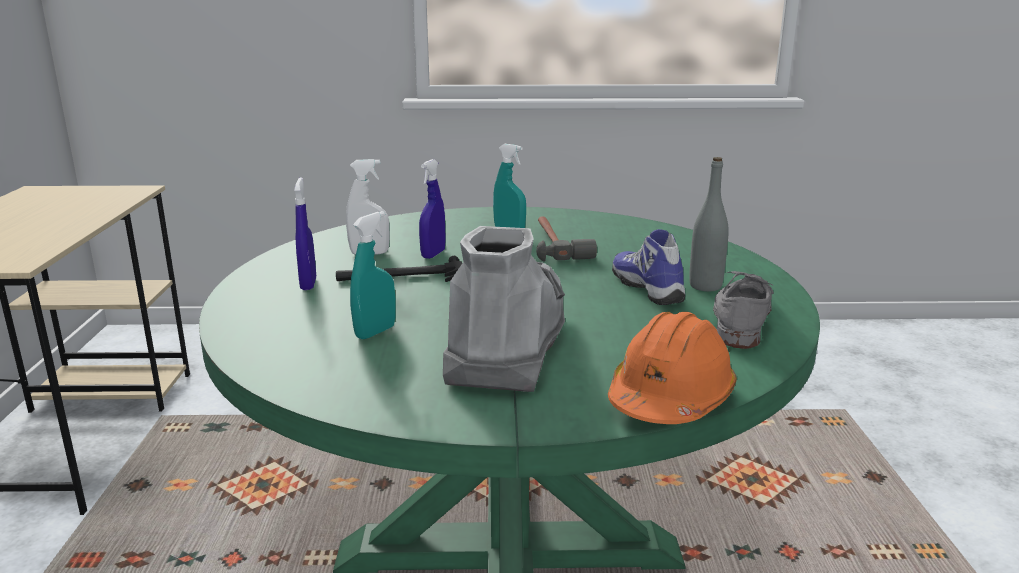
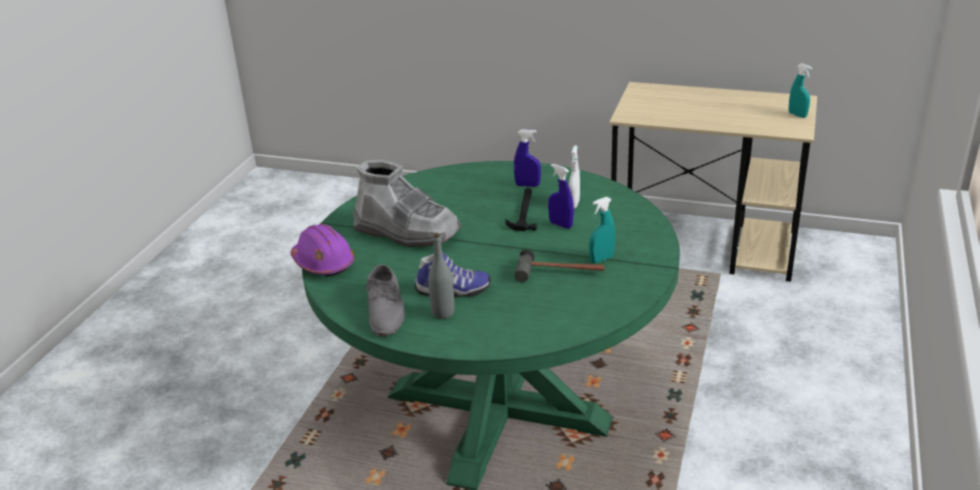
camera: 110 degrees right, 10 degrees up
(375, 332) = (447, 200): turquoise spray bottle -> turquoise spray bottle (797, 115)
(670, 398) = (323, 263): orange hard hat -> purple hard hat
(740, 319) = (386, 310): grey shoe -> grey shoe turned 45 degrees clockwise

